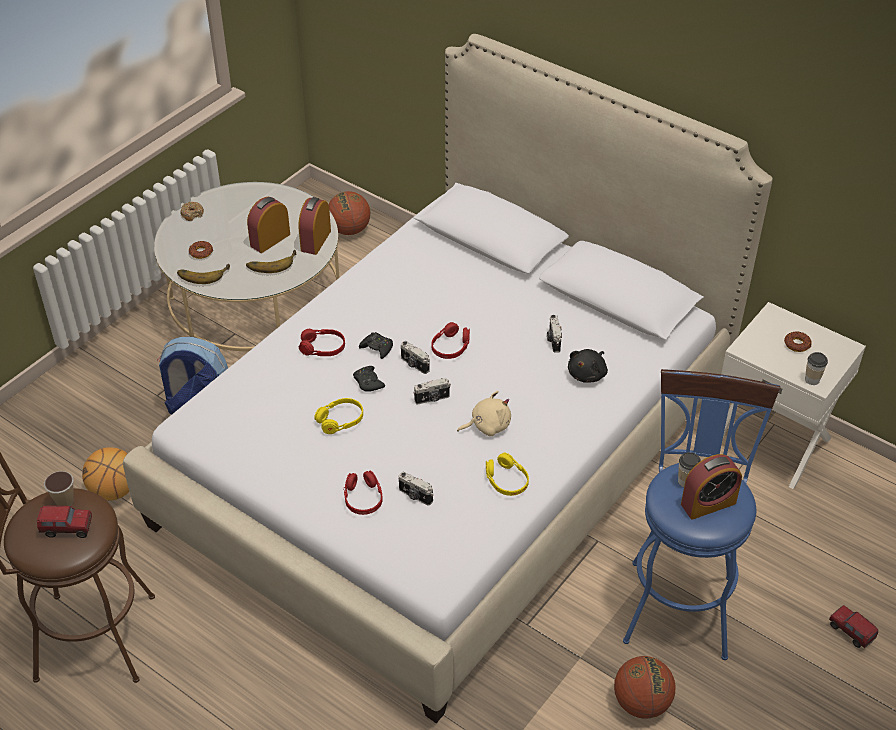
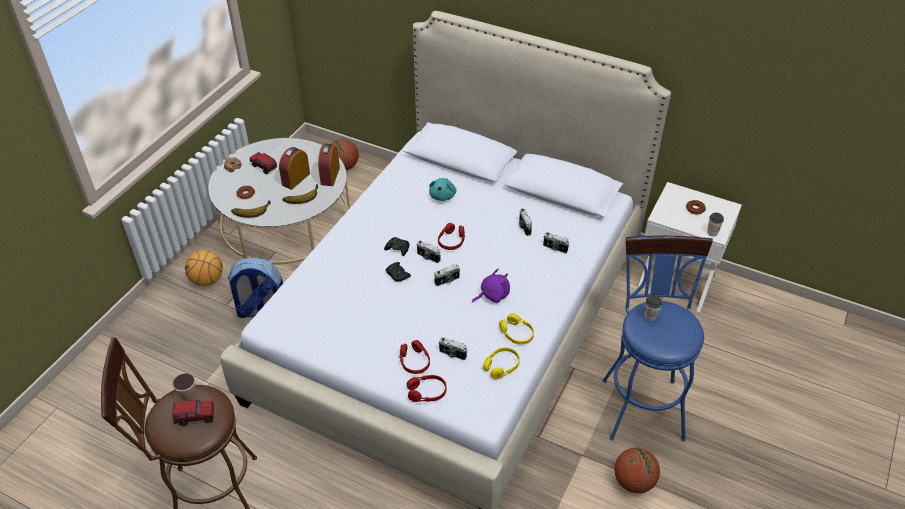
camera: 10 degrees left, 0 degrees up
(114, 491) = (208, 381): basketball -> basketball (207, 280)
(322, 348) = (357, 253): red headphones -> red headphones (427, 392)
(340, 420) = (383, 305): yellow headphones -> yellow headphones (501, 366)
(454, 284) = (443, 195): none -> turquoise plush toy
(487, 425) = (492, 295): beige plush toy -> purple plush toy
(588, 374) = (555, 248): black plush toy -> camera
(708, 503) = (670, 330): alarm clock -> none
(850, 633) = (764, 408): toy truck -> toy truck (264, 168)

